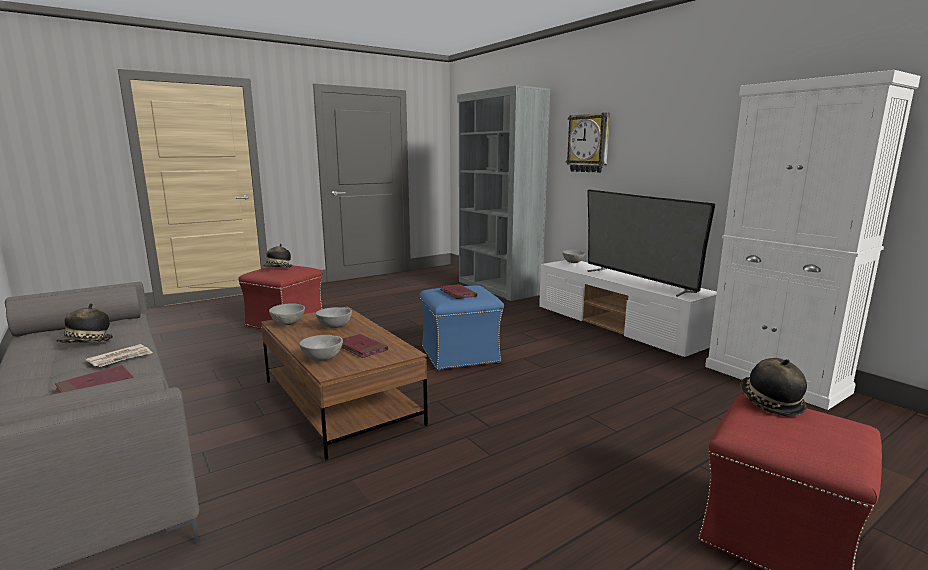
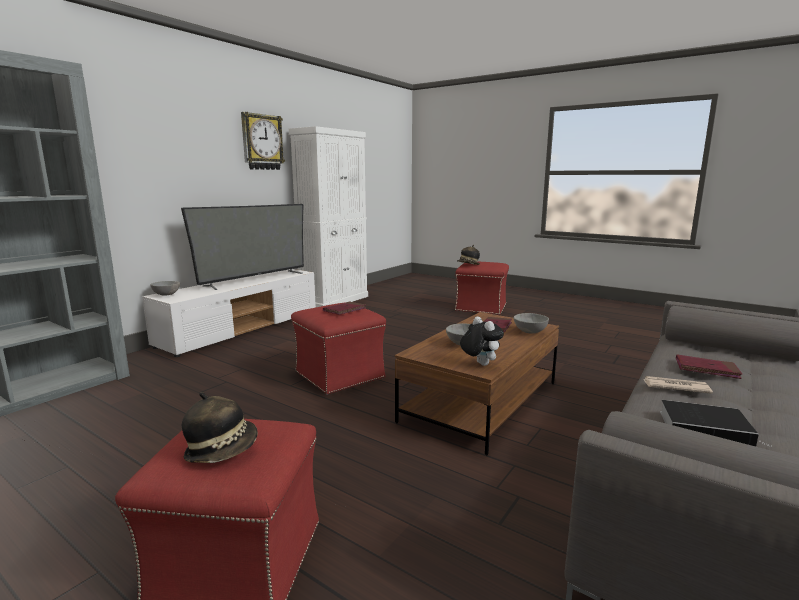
camera: 110 degrees left, 0 degrees up
(87, 343) = (707, 427): hat -> book
(289, 323) = (479, 364): grey bowl -> plush toy
(461, 354) = (339, 375): blue ottoman -> red ottoman
(589, 143) = (137, 156): wall clock -> wall clock (262, 142)

